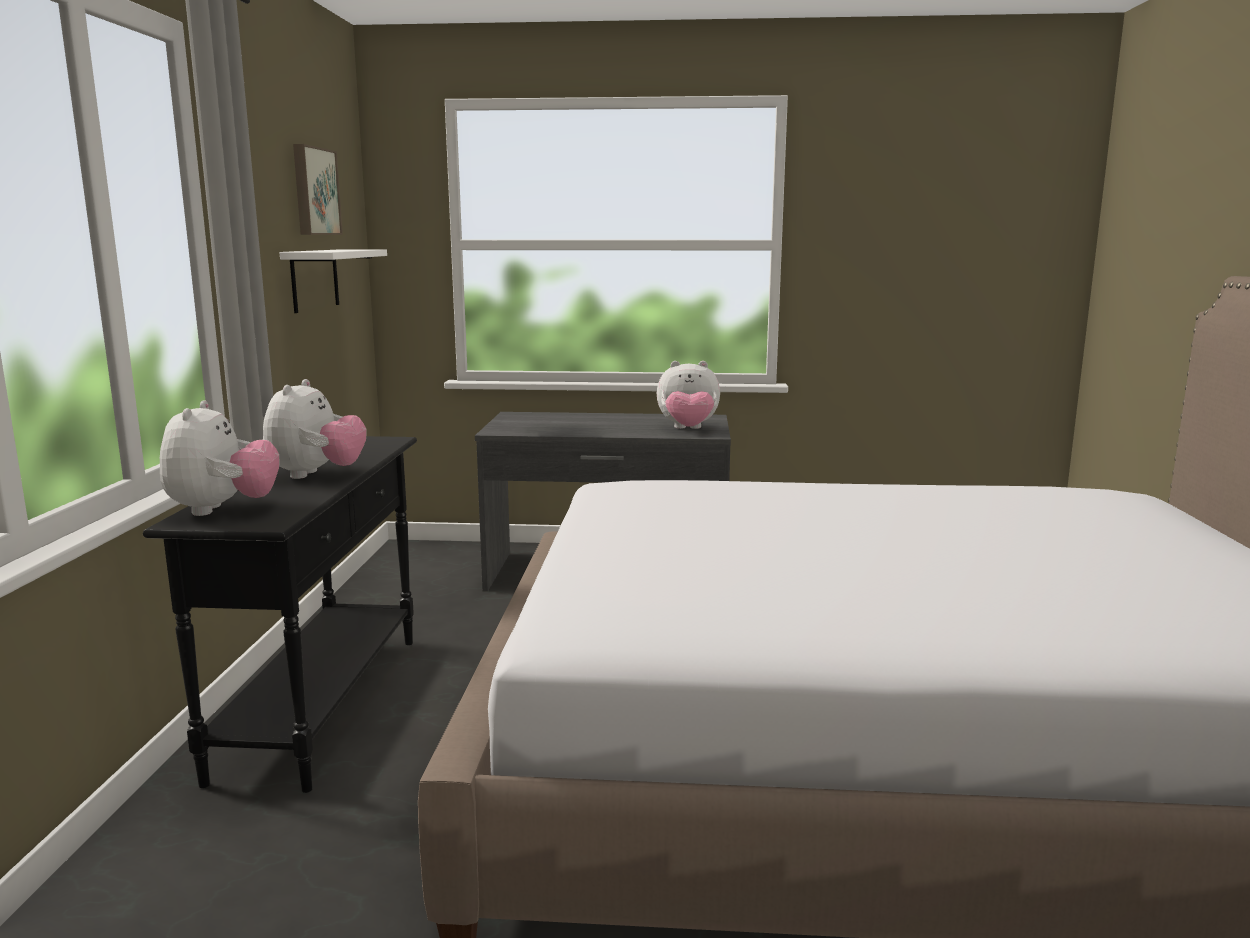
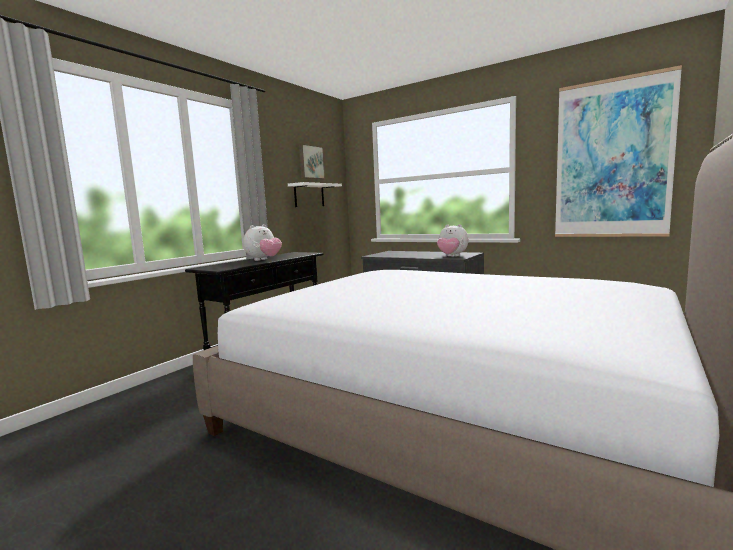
camera: 30 degrees right, 5 degrees down
(222, 509) = (215, 266): plush toy -> none
(953, 244) = (612, 159): none -> picture

